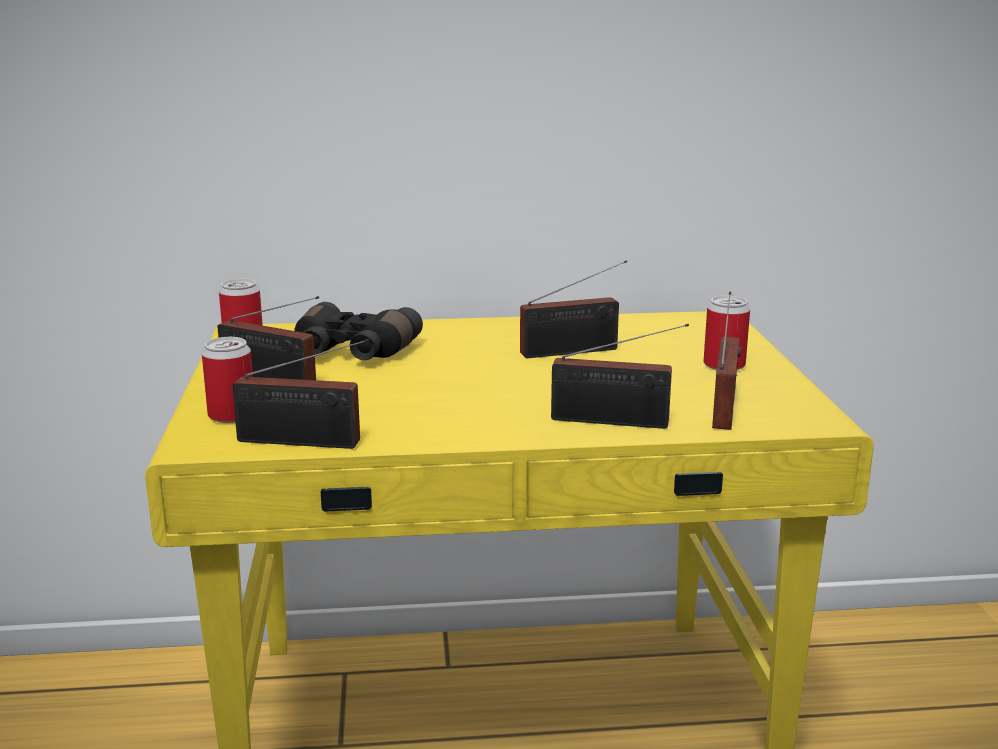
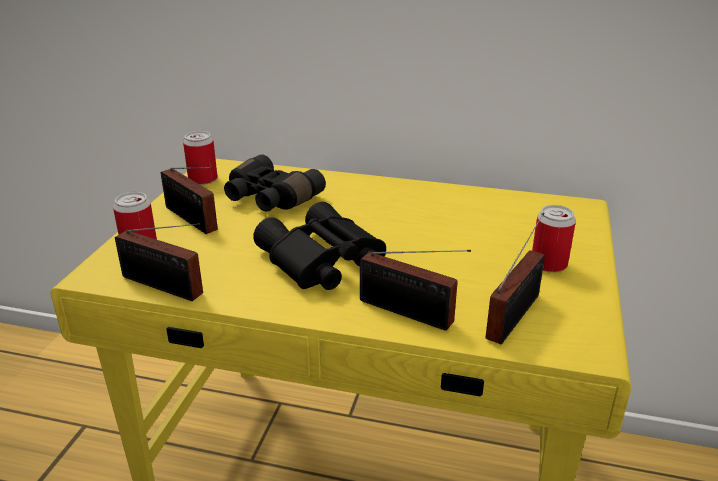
camera: 20 degrees right, 10 degrees up
(475, 396) = (321, 262): none -> black binoculars
(574, 351) = (434, 225): radio -> none

